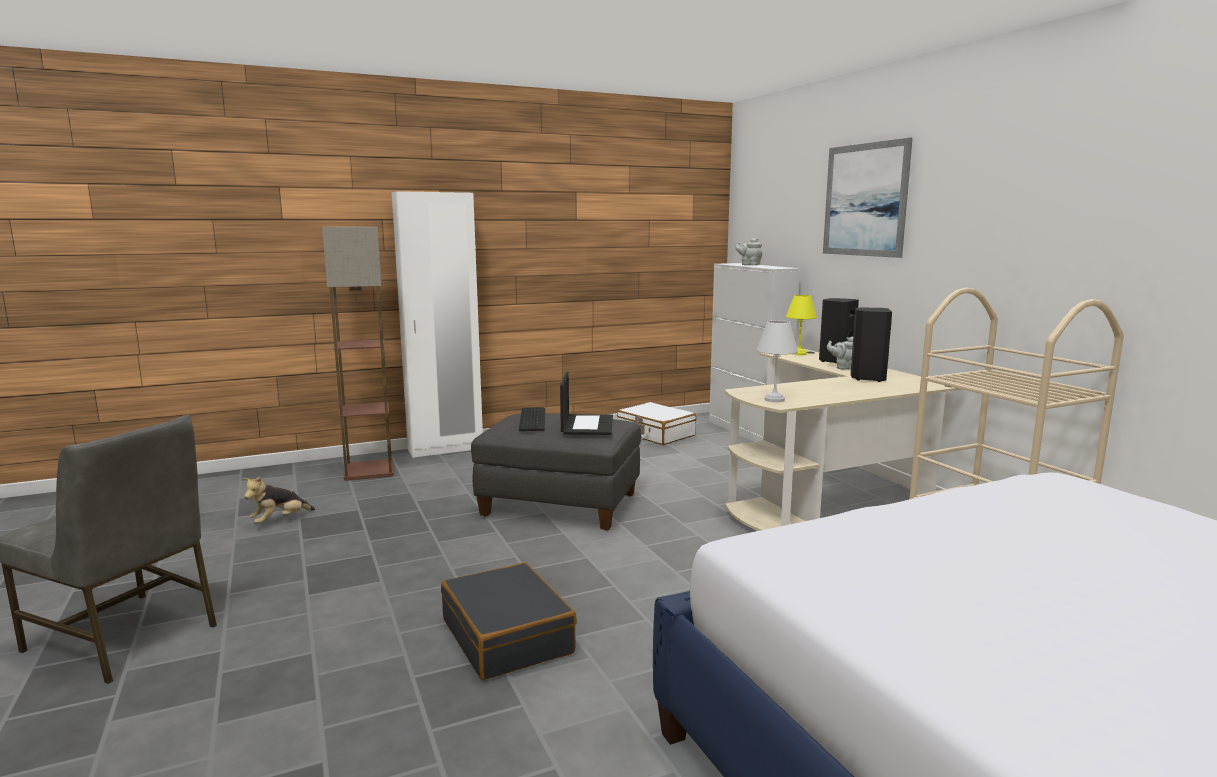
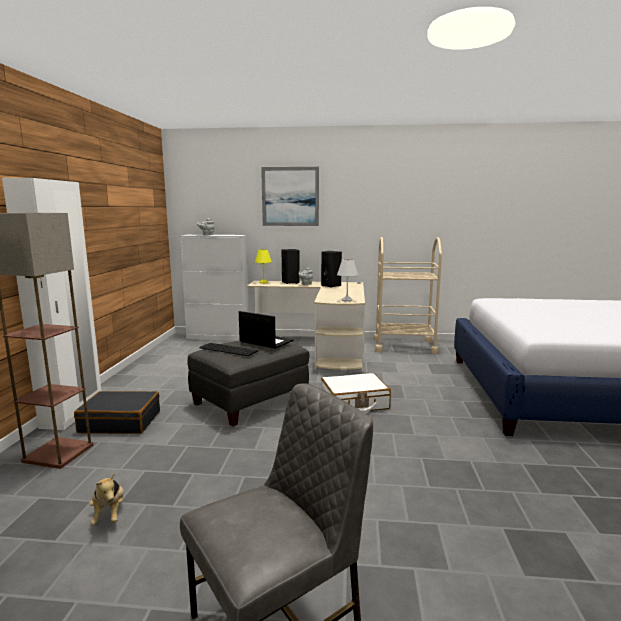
camera: 60 degrees left, 0 degrees up
(508, 636) = (403, 451): black suitcase -> black suitcase (120, 422)
(655, 434) = (180, 354): white suitcase -> white suitcase (354, 403)

